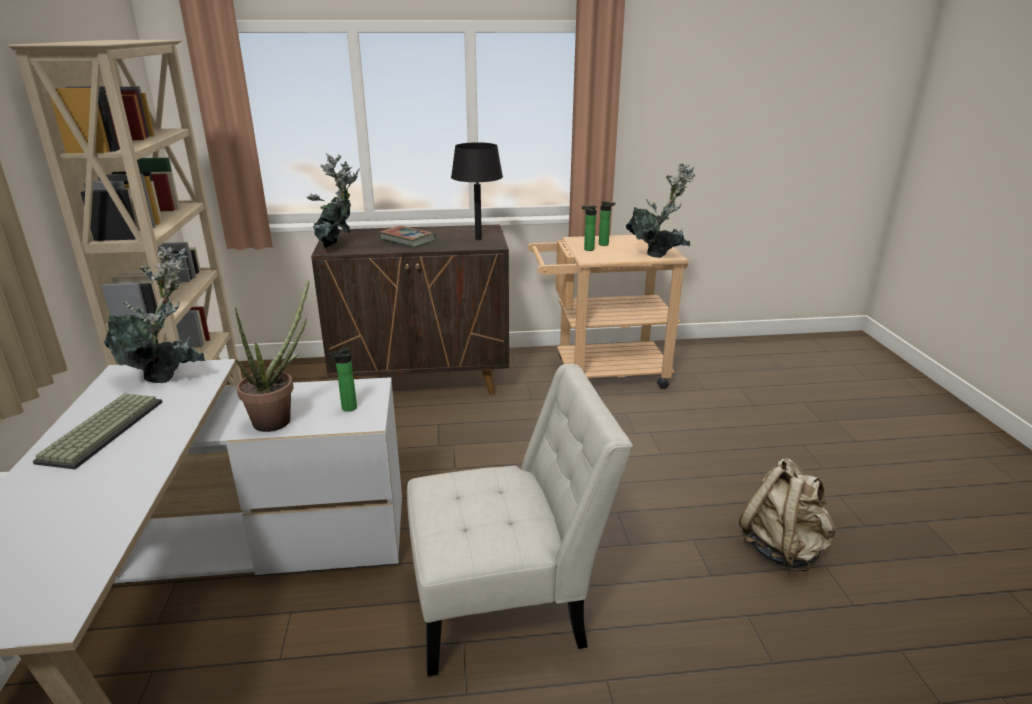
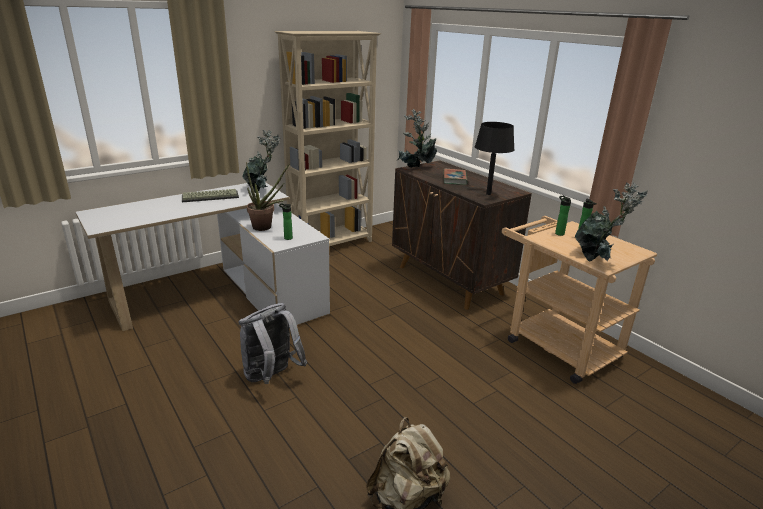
camera: 60 degrees right, 0 degrees up
(507, 602) = (271, 377): white chair -> grey backpack

